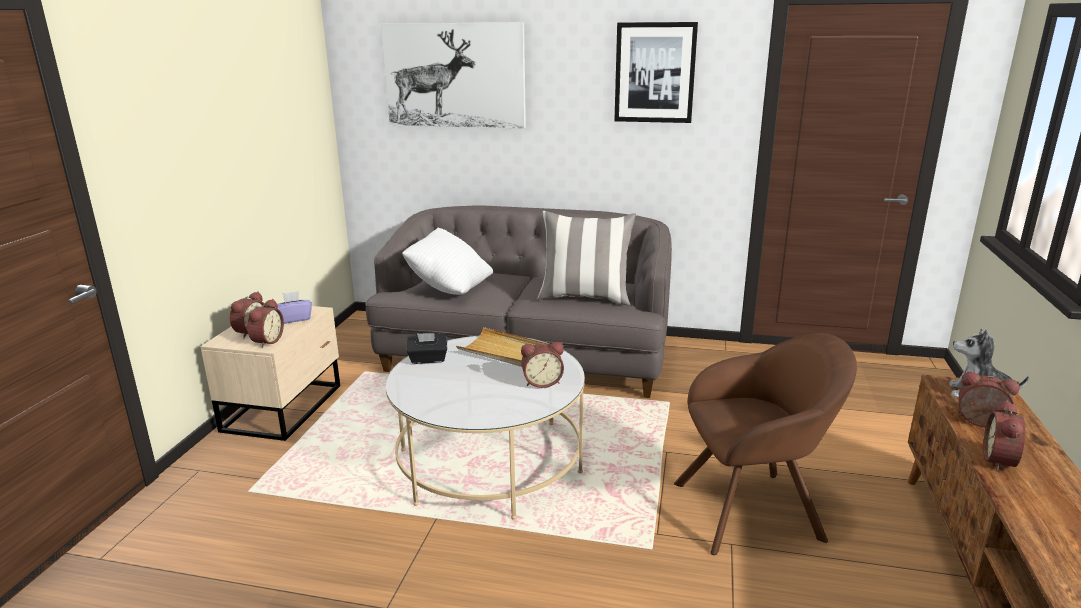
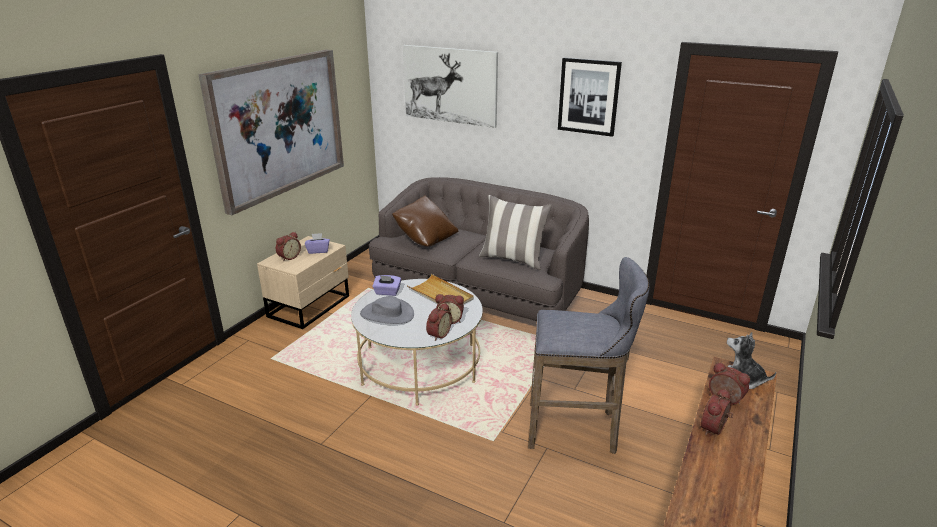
camera: 15 degrees right, 5 degrees up
(218, 132) = (278, 126): none -> picture
(266, 341) = (295, 265): alarm clock -> alarm clock (437, 334)
(428, 359) = (387, 292): black tissue box -> purple tissue box
(444, 387) = (387, 314): none -> grey hat
(449, 287) = (425, 239): white pillow -> brown pillow
(755, 510) = (576, 429): brown armchair -> grey stool

